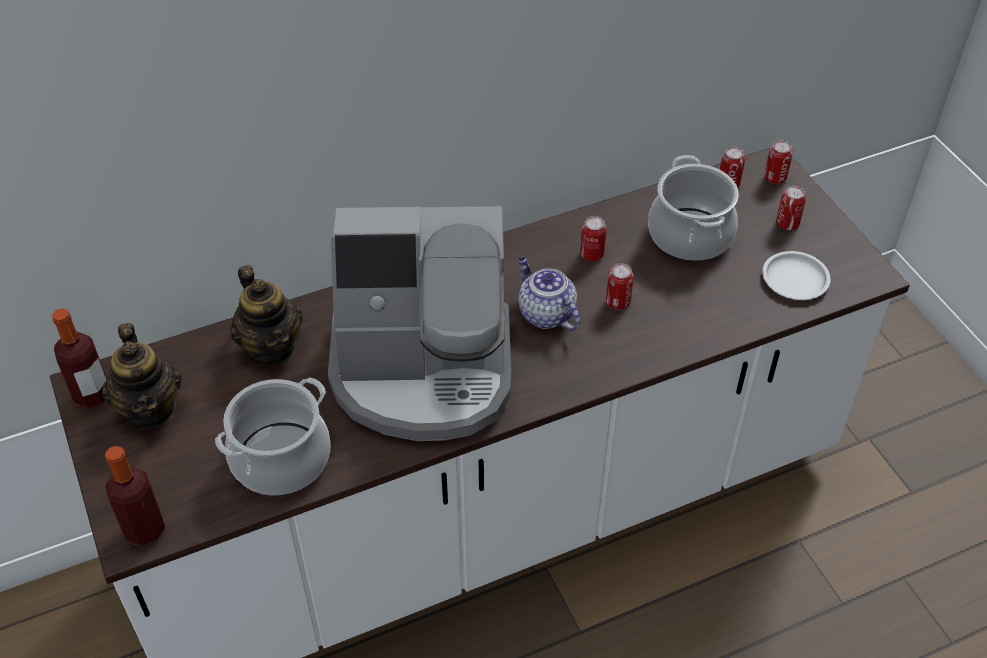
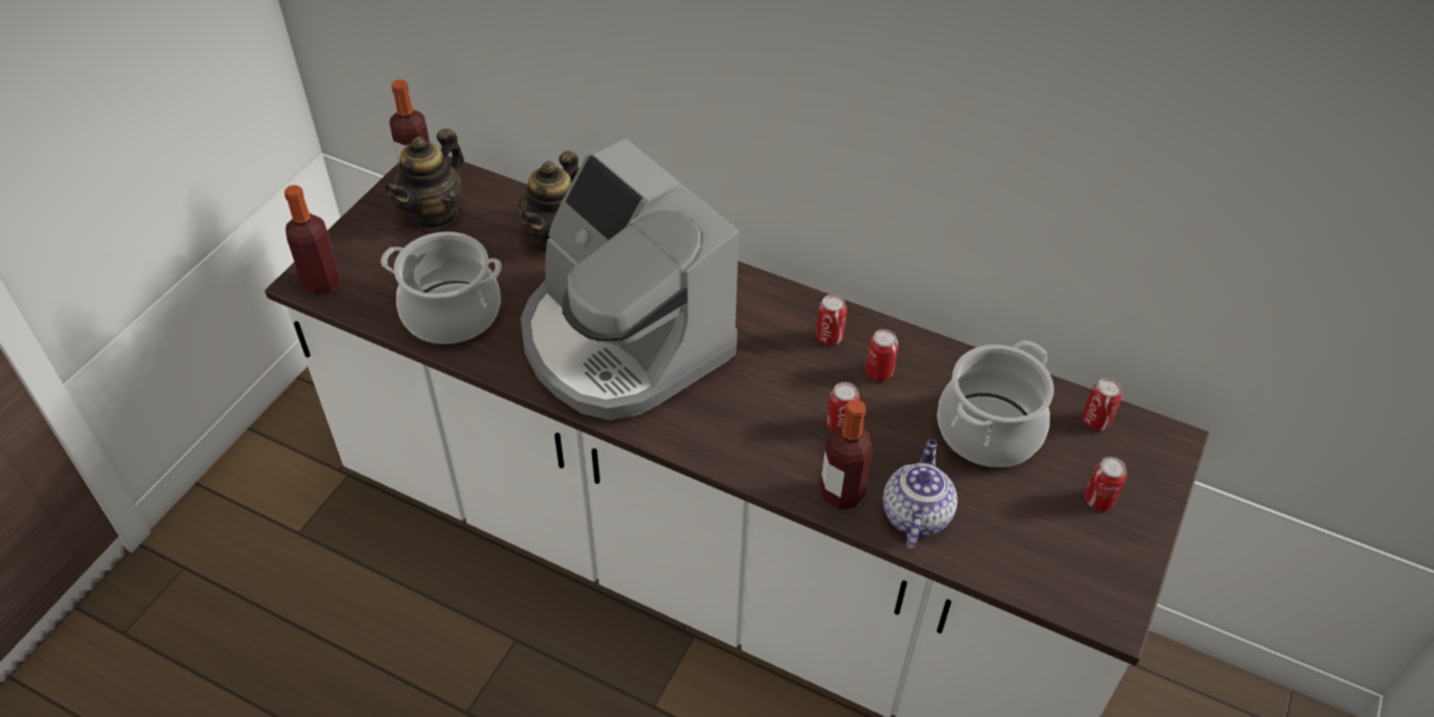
camera: 50 degrees right, 0 degrees up
(545, 313) = (770, 382): teapot -> teapot (915, 514)
(675, 338) = (841, 494): none -> bottle
(775, 178) = (1152, 453): can -> can (829, 337)
(795, 280) = (1027, 549): white plate -> none

